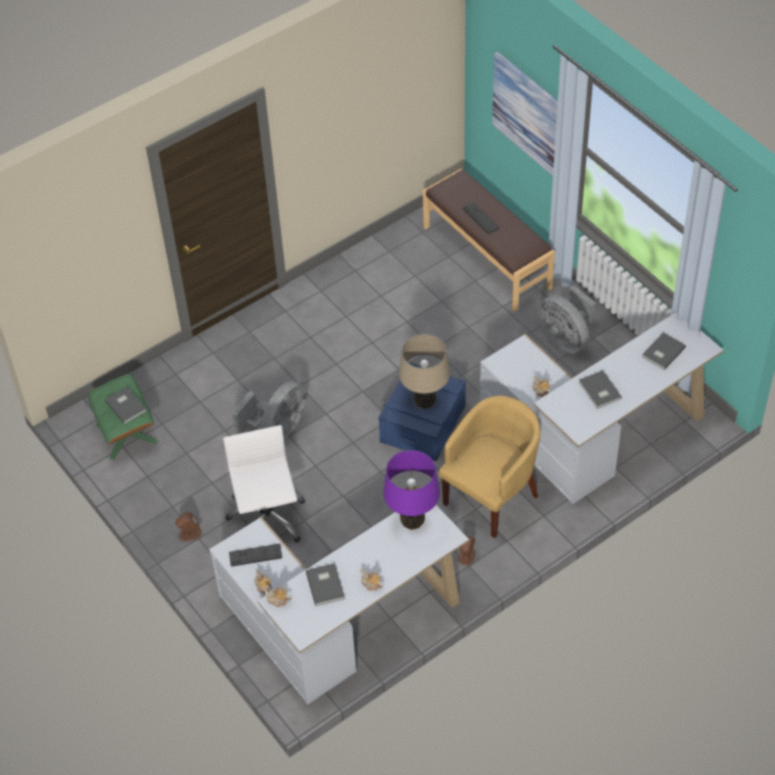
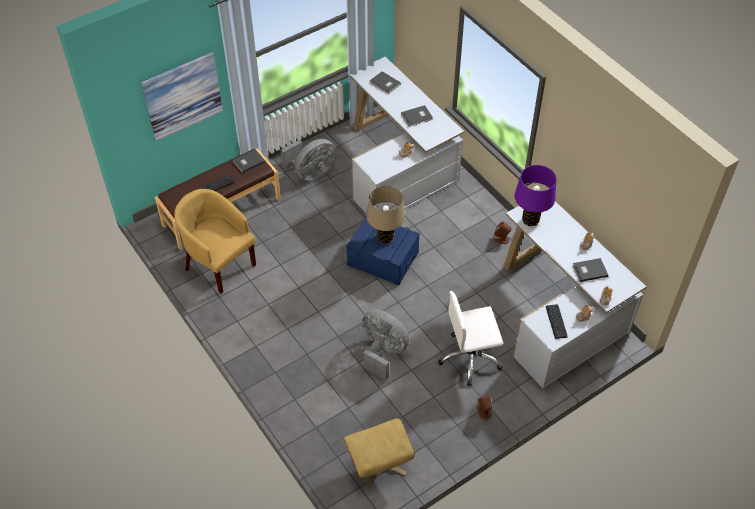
camera: 90 degrees left, 0 degrees up
(126, 405) = (383, 436): grey book -> grey book (248, 161)
(127, 433) = (378, 463): green ottoman -> beige ottoman
(491, 496) = (450, 222): yellow armchair -> yellow armchair (219, 264)

